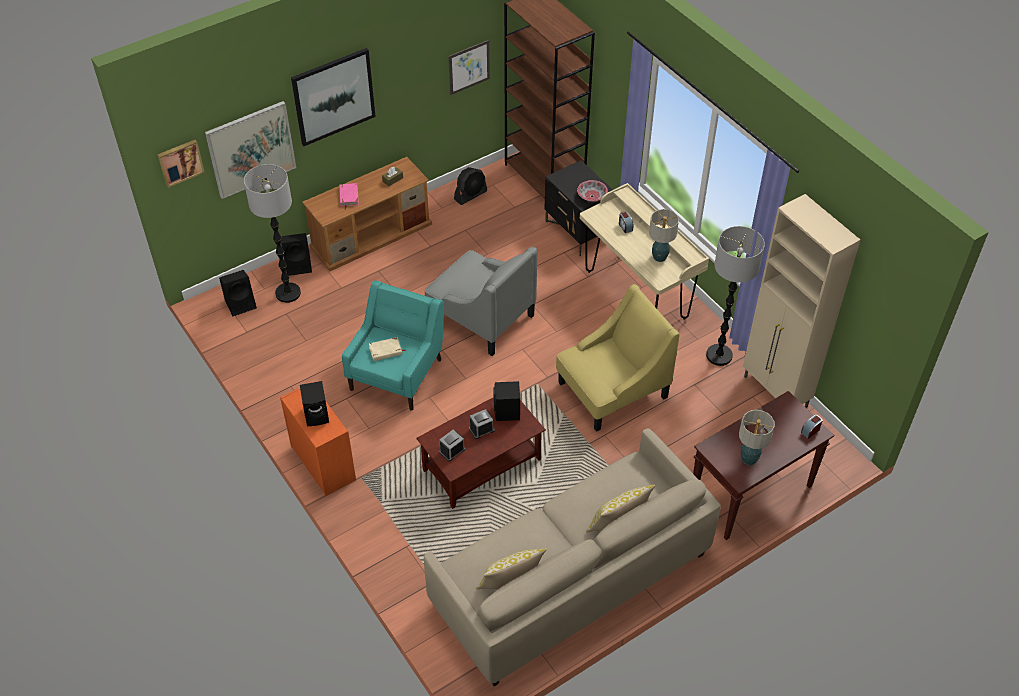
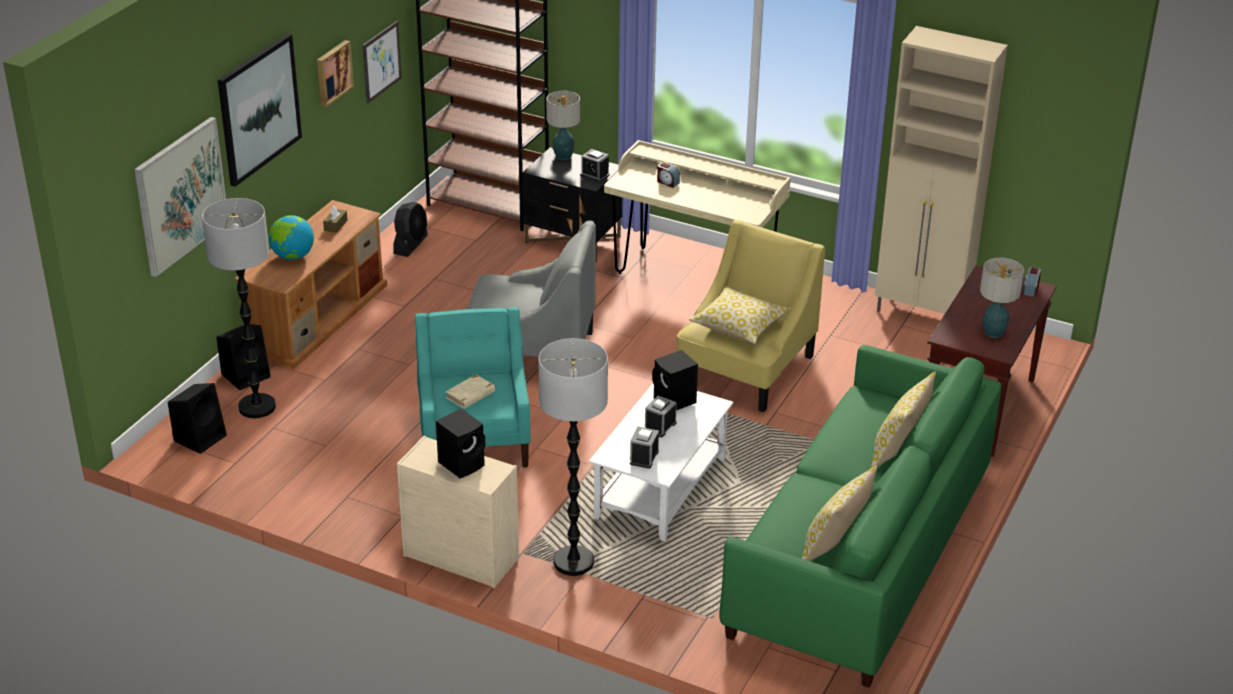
camera: 30 degrees left, 15 degrees down
(180, 162) = (109, 220): picture -> picture (333, 72)
(322, 462) = (459, 556): orange dresser -> beige dresser
(348, 196) = (293, 256): pink book -> globe
(481, 465) = (660, 489): brown coffee table -> white coffee table
(570, 579) = (861, 554): beige sofa -> green sofa
(592, 196) = (594, 175): bowl -> alarm clock
(601, 365) = (739, 326): none -> pillow
(659, 257) = (730, 197): table lamp -> table lamp (563, 156)
(719, 355) = (833, 301): floor lamp -> floor lamp (574, 562)

